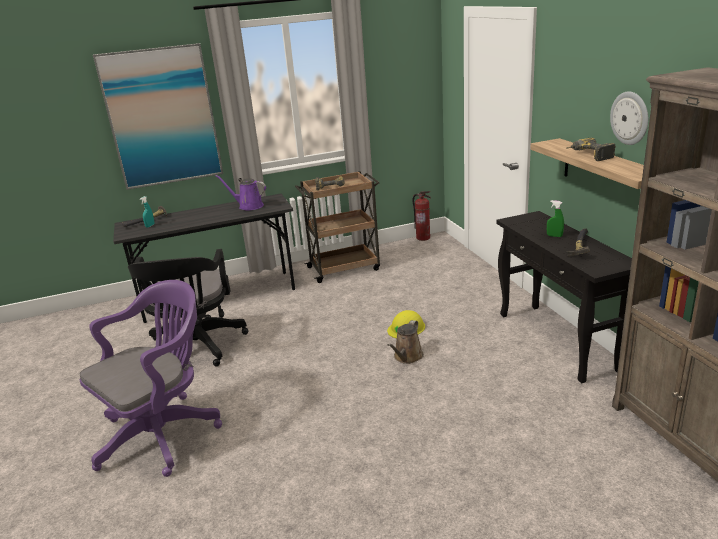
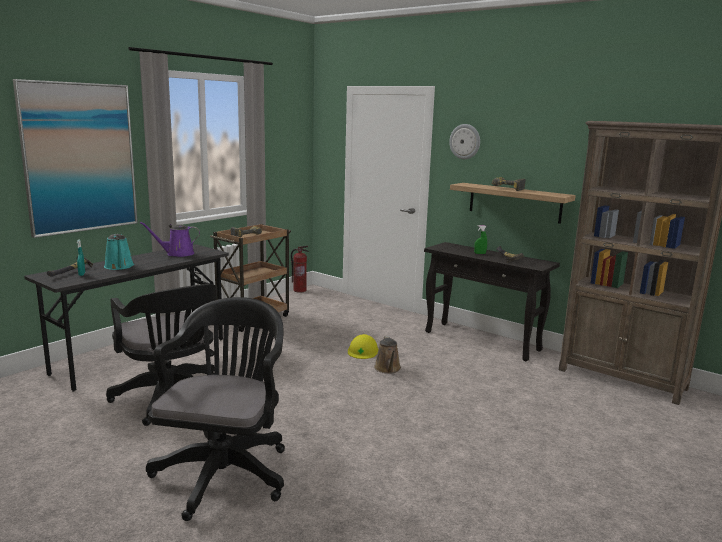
camera: 35 degrees left, 10 degrees down
(163, 432) = (225, 471): purple office chair -> black office chair
(186, 219) = (119, 266): none -> turquoise watering can
(630, 118) = (534, 160): wall clock -> wall clock (465, 141)

